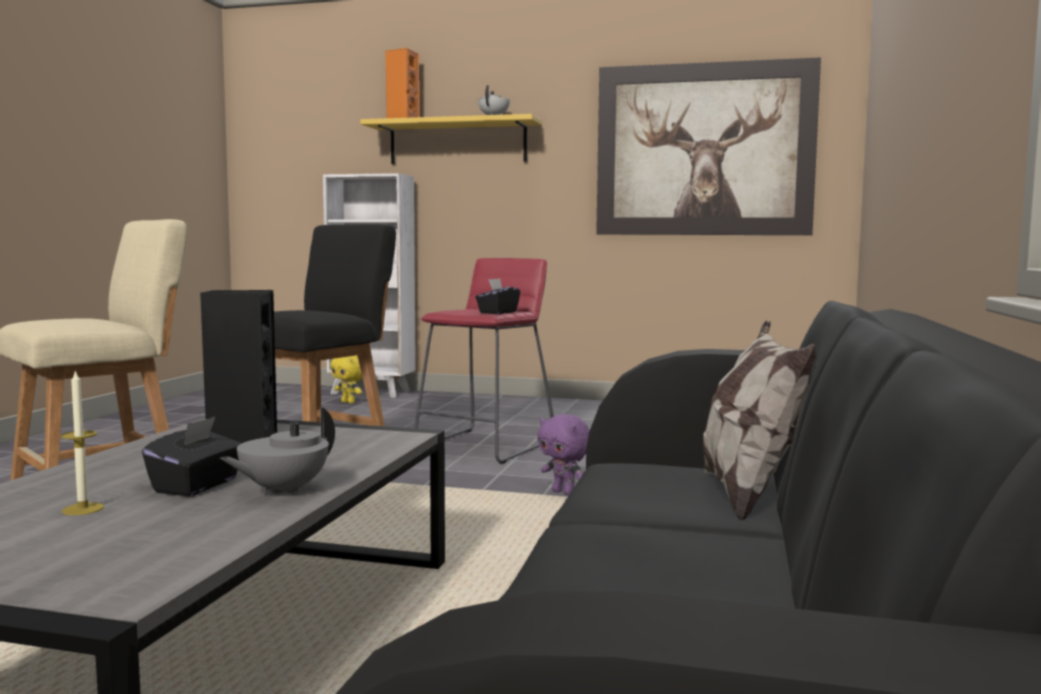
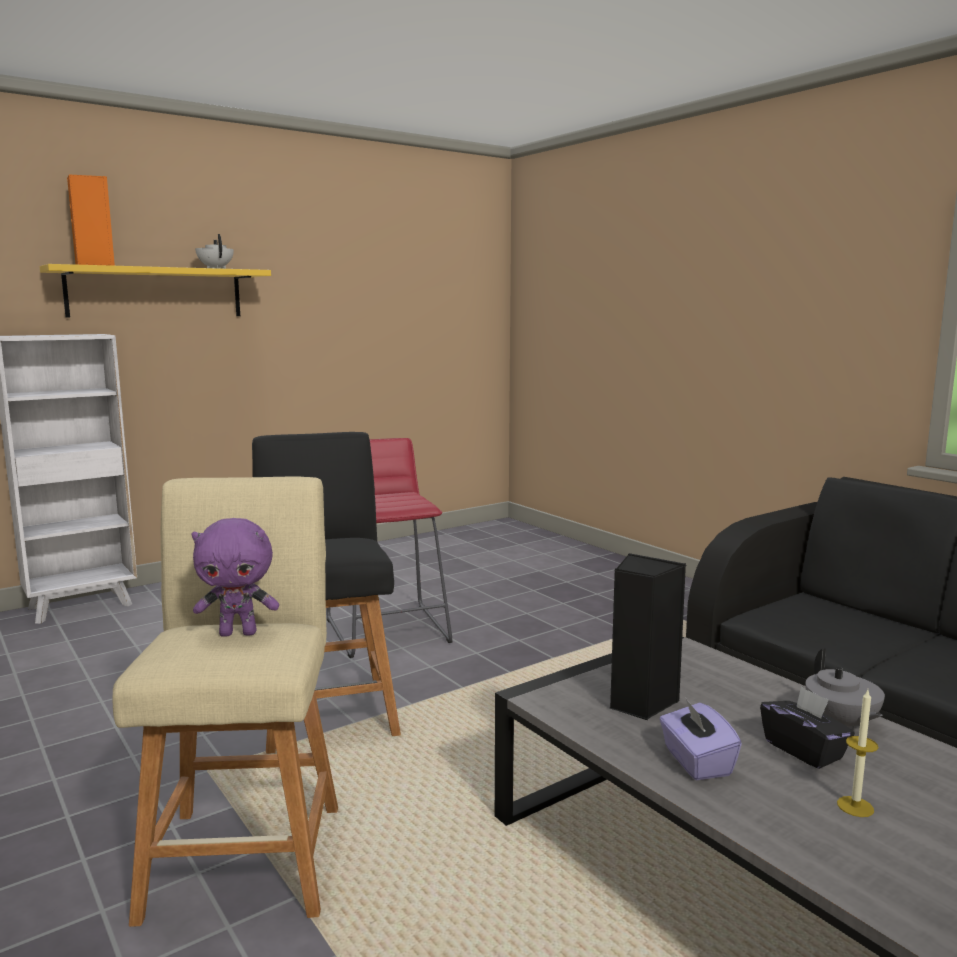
camera: 50 degrees left, 5 degrees up
(133, 464) = (696, 762): none -> purple tissue box
(349, 402) = (99, 627): yellow plush toy -> none
(497, 313) = (416, 500): black tissue box -> none
(564, 492) = (559, 650): purple plush toy -> purple plush toy (239, 633)
(704, 150) = (402, 307): picture -> none
(748, 494) = (842, 613): pillow -> none

